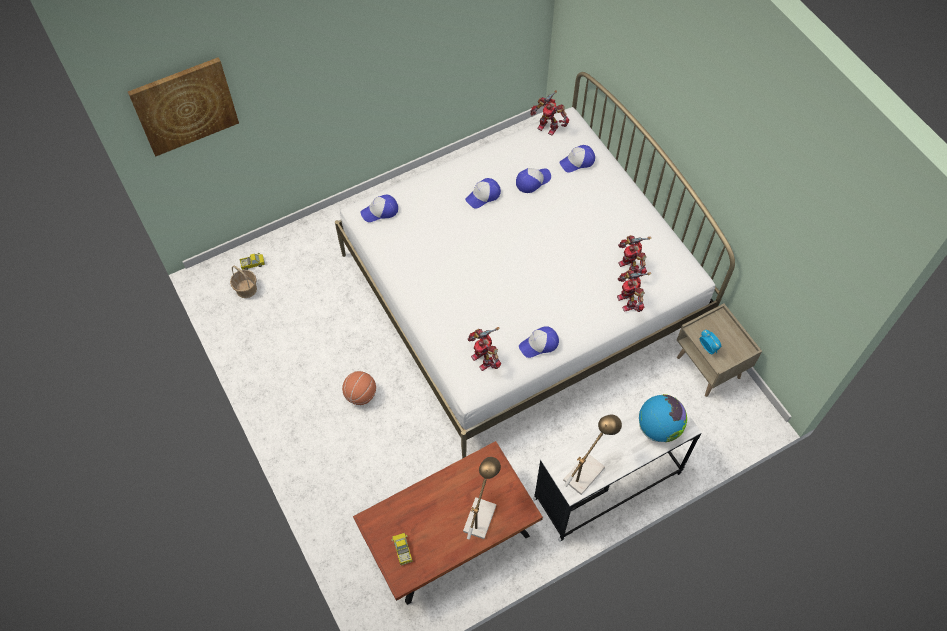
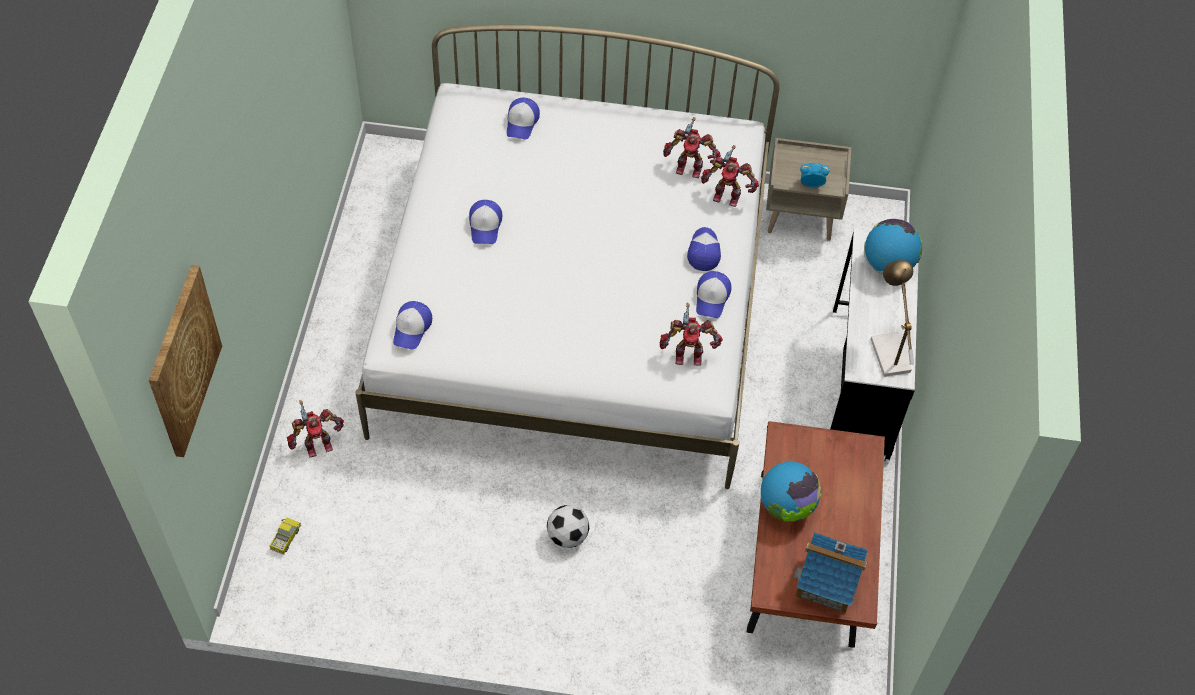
camera: 55 degrees left, 5 degrees down
(246, 289) = (315, 567): basket -> none
(360, 395) = (567, 536): basketball -> football
(402, 550) = (827, 583): toy truck -> toy house
(440, 491) = (786, 506): none -> globe
(481, 513) = (839, 486): table lamp -> none
(532, 181) = (508, 173): cap -> cap (703, 251)
(548, 126) = (452, 116): toy robot -> toy robot (317, 444)

